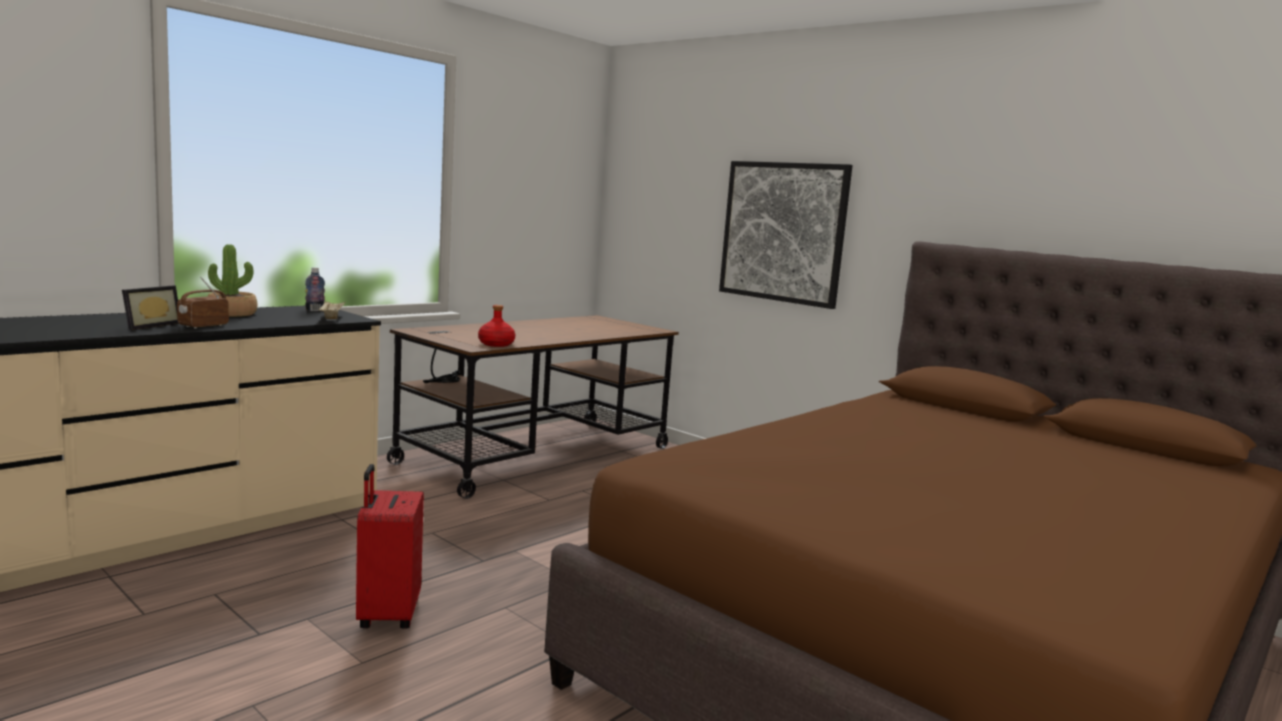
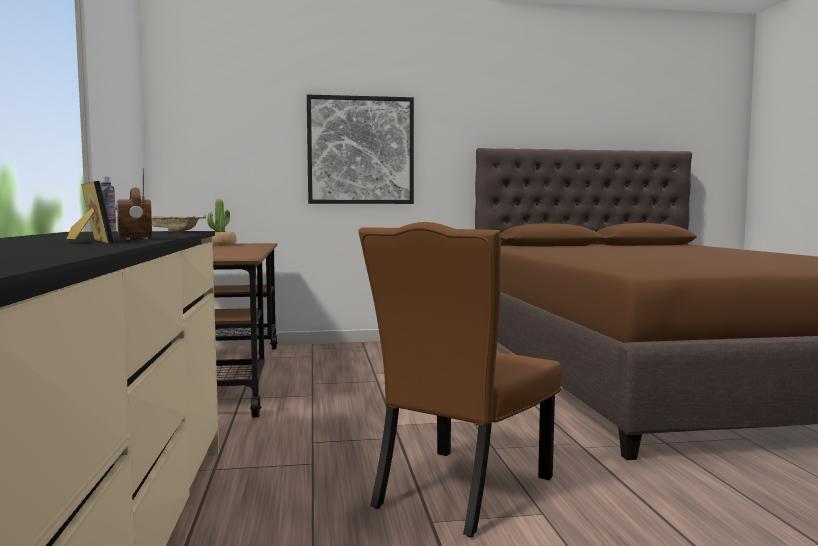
camera: 50 degrees left, 5 degrees down
(232, 314) = (65, 236): potted plant -> potted plant (220, 245)
(387, 615) = (462, 488): red suitcase -> brown chair
(496, 344) = (242, 256): red bottle -> none

